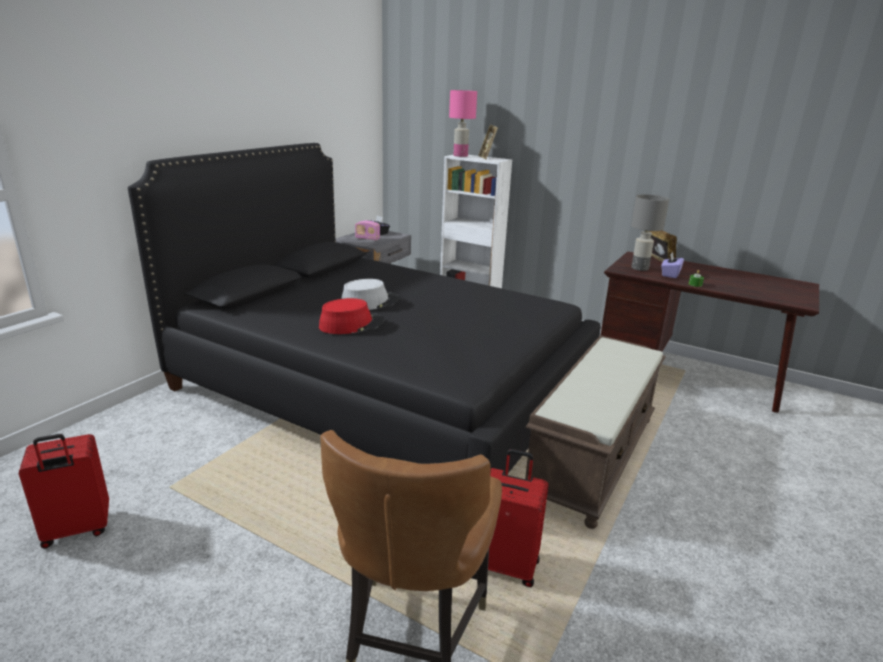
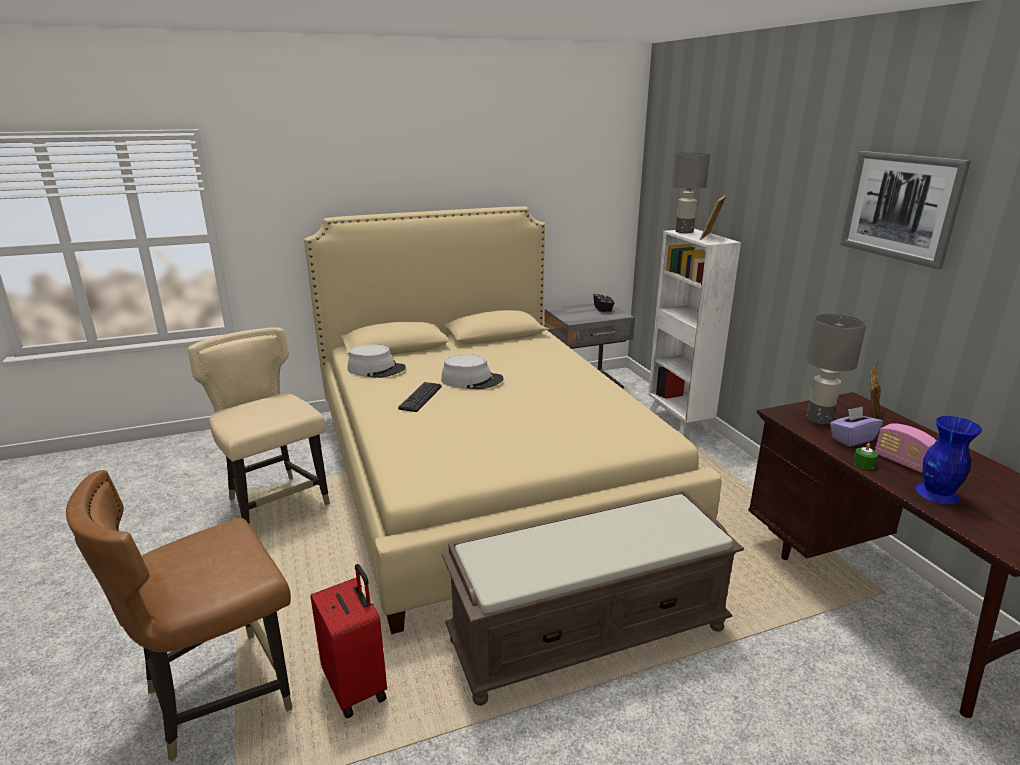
camera: 40 degrees right, 0 degrees up
(77, 530) = (164, 499): red suitcase -> none
(227, 479) = (276, 504): none -> beige chair
(266, 314) = (376, 369): none -> grey hat
(351, 324) = (420, 397): red hat -> keyboard
(367, 239) = (580, 313): radio -> radio (901, 461)
(382, 386) = (483, 472): black bed -> beige bed
(461, 156) = (684, 232): pink table lamp -> grey table lamp
(649, 121) = (900, 207): none -> picture
(742, 289) = (937, 493): none -> blue vase

